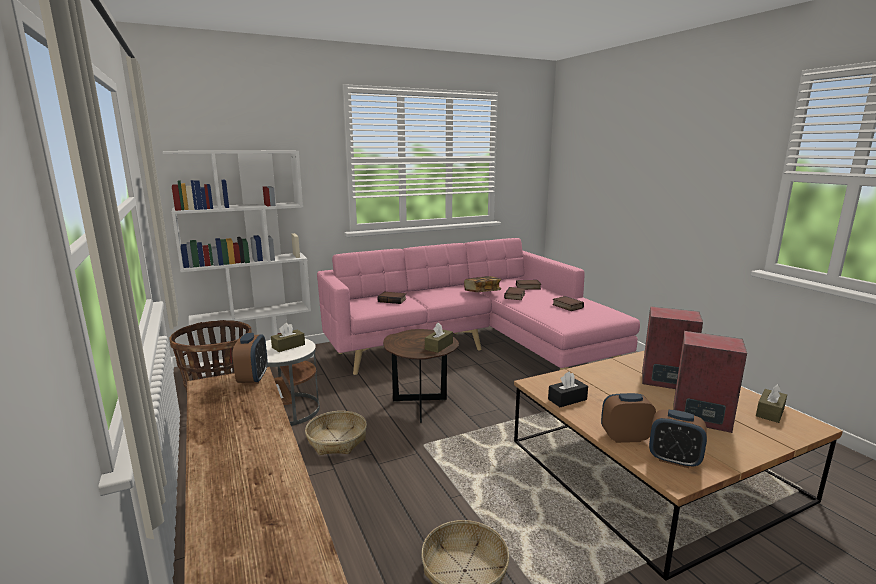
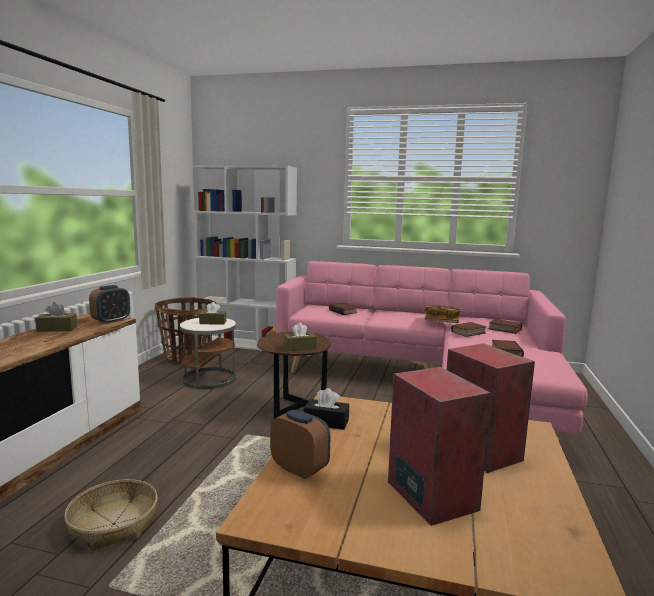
camera: 40 degrees right, 5 degrees down
(337, 440) = (201, 407): basket -> none
(674, 459) = (297, 507): alarm clock -> none
(770, 412) = (551, 539): brown tissue box -> brown tissue box (57, 329)

